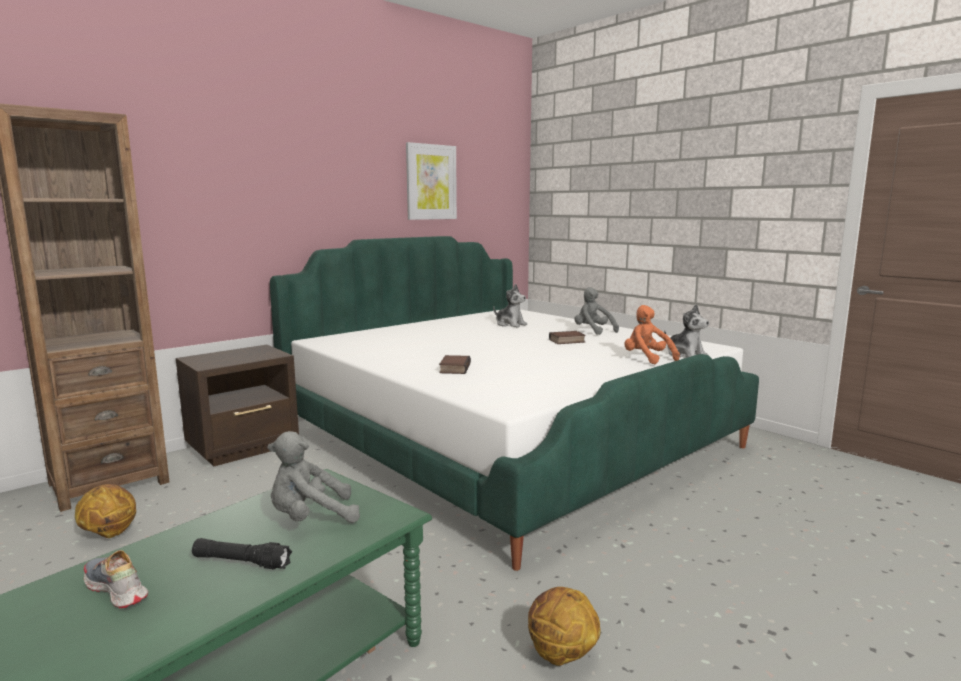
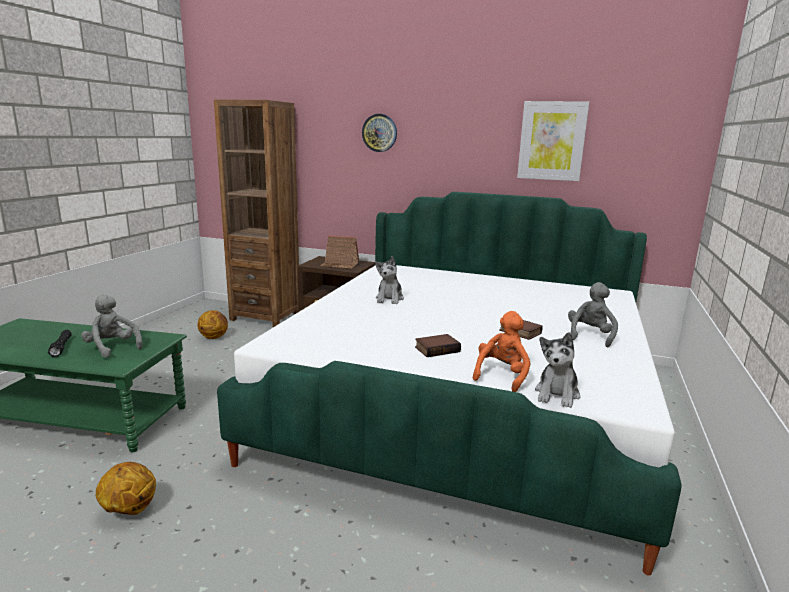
camera: 60 degrees right, 5 degrees up
(116, 590) = (38, 334): shoe -> none
(242, 356) = (340, 264): none -> toy house
(253, 172) = (379, 133): none -> wall clock
(454, 368) = (358, 312): book -> book (437, 349)
(510, 324) = (548, 302): plush toy -> plush toy (389, 299)

